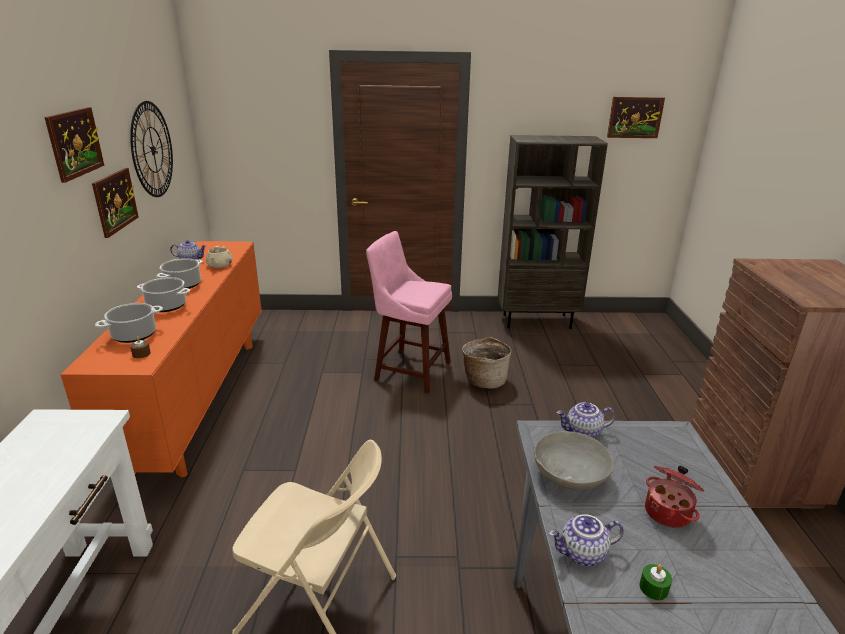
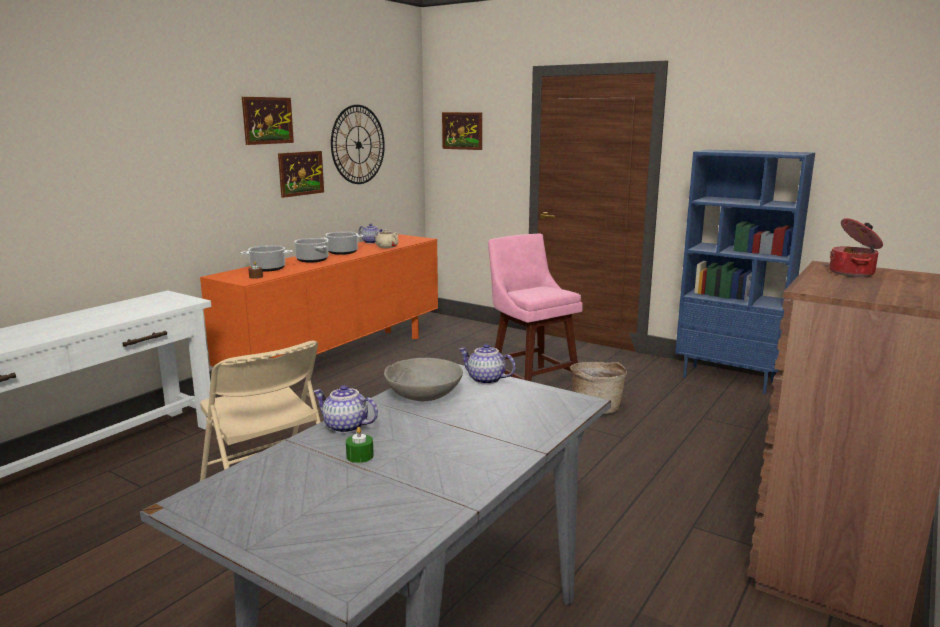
camera: 35 degrees right, 10 degrees down
(537, 321) = (728, 379): brown bookcase -> blue bookcase
(635, 117) = (873, 130): picture -> picture (462, 131)
(668, 512) = (460, 433): cooking pot -> cooking pot (853, 273)

